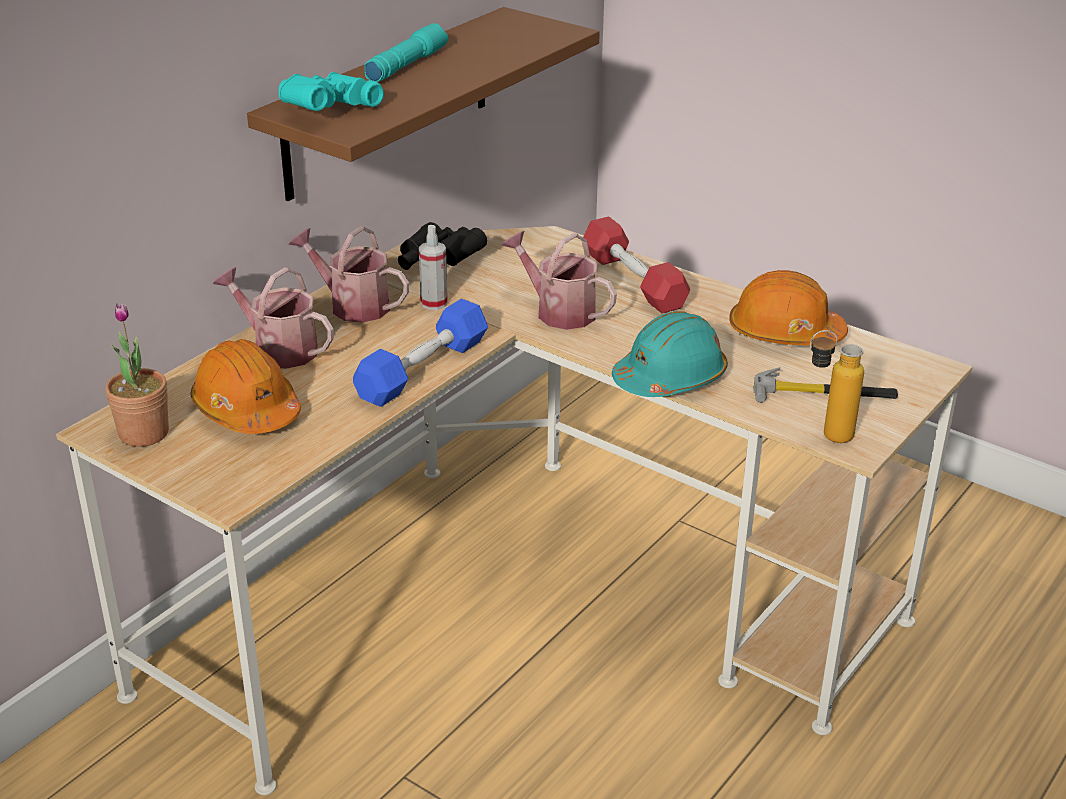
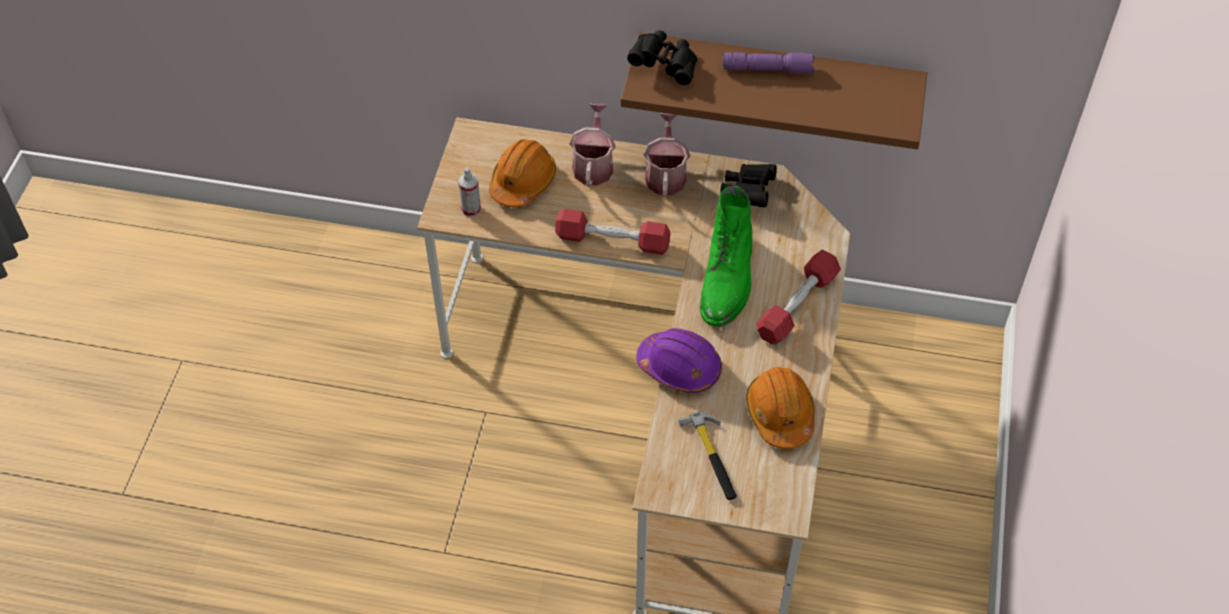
camera: 65 degrees right, 20 degrees up
(144, 433) = (476, 151): potted plant -> none
(326, 111) = (665, 65): turquoise binoculars -> black binoculars
(406, 65) = (768, 69): turquoise flashlight -> purple flashlight
(422, 369) = (612, 241): blue dumbbell -> red dumbbell
(434, 303) = (695, 212): spray bottle -> spray bottle (471, 209)
(559, 311) = (728, 280): watering can -> green boot
(670, 378) = (680, 368): turquoise hard hat -> purple hard hat
(825, 436) = (660, 471): bottle -> none

